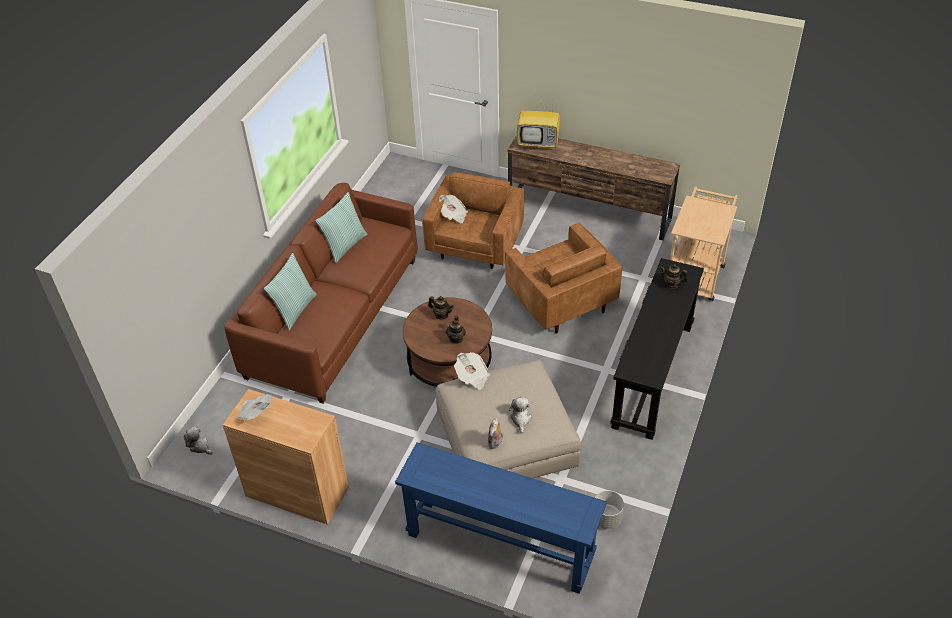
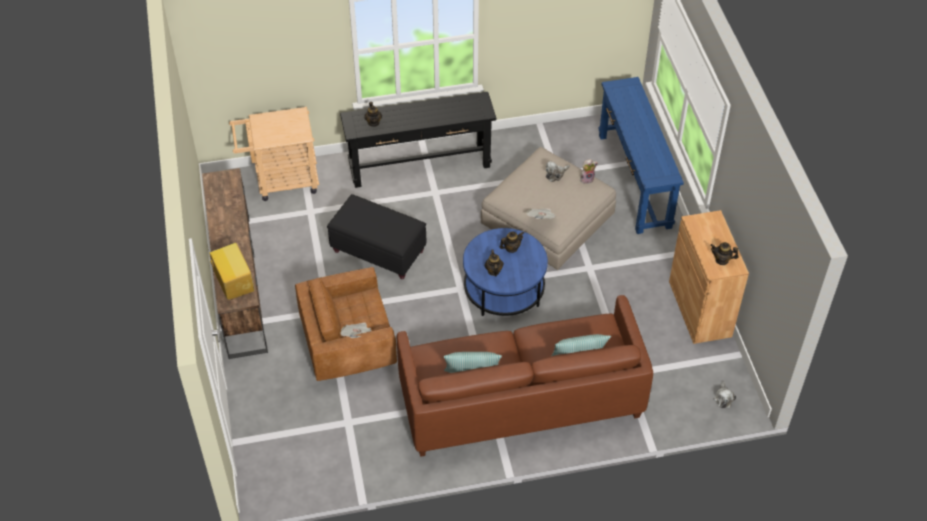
camera: 125 degrees left, 5 degrees up
(256, 413) = (722, 260): newspaper -> teapot
(449, 361) = (504, 289): brown coffee table -> blue coffee table
(561, 301) = (379, 251): brown armchair -> black ottoman
(606, 519) = (568, 139): grey planter -> none

